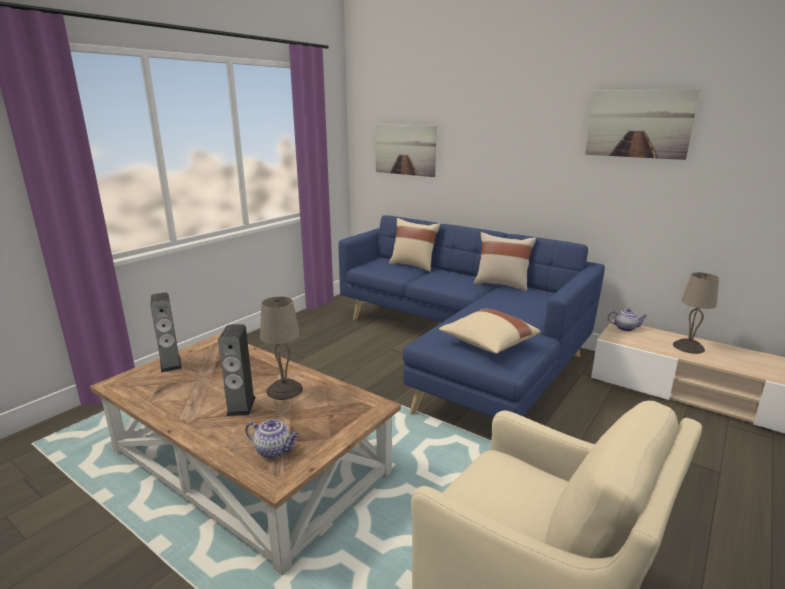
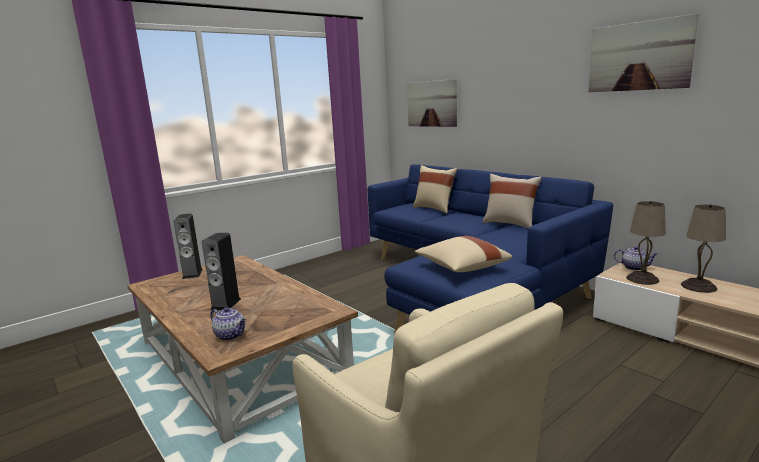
camera: 15 degrees right, 5 degrees down
(284, 390) = (266, 295): beige table lamp -> beige table lamp (641, 279)

